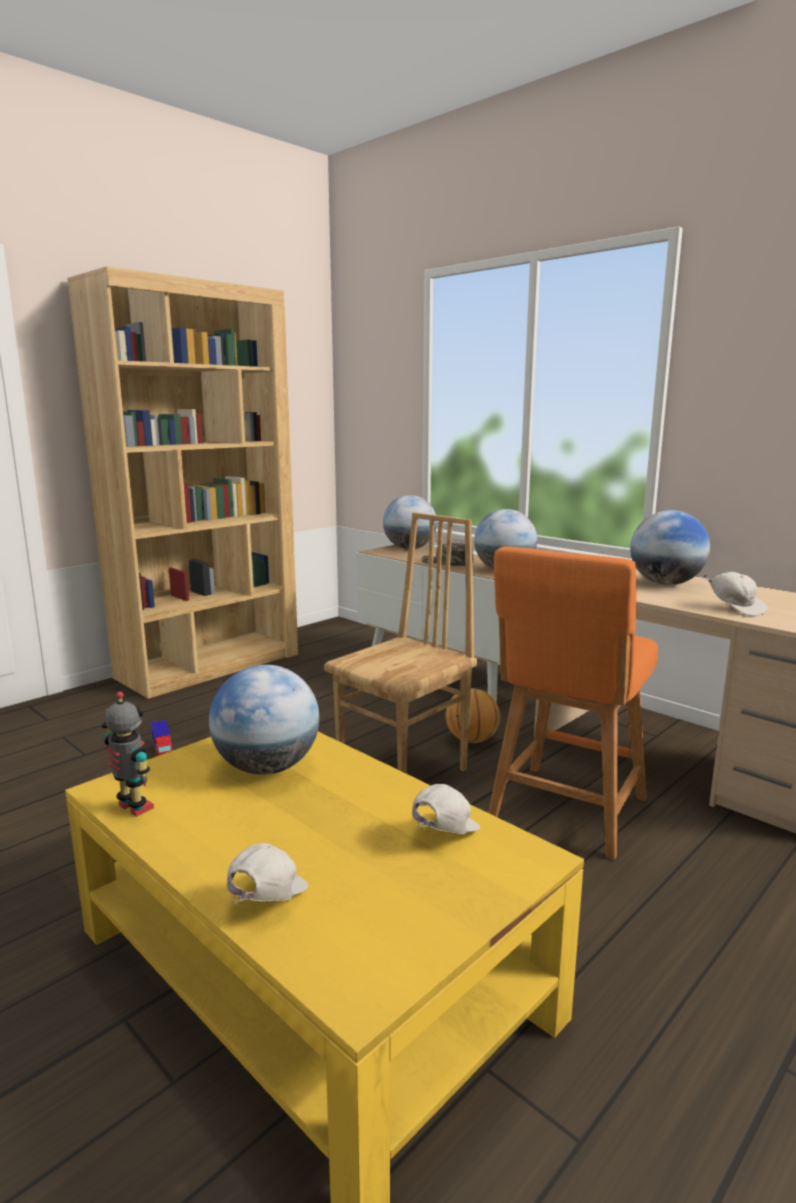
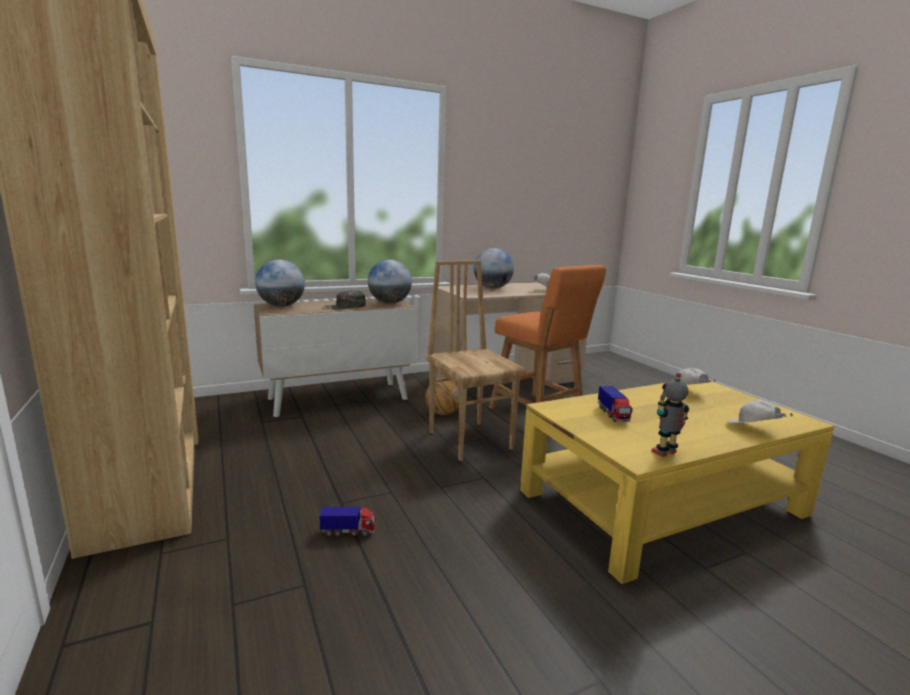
camera: 70 degrees left, 0 degrees up
(267, 767) = (613, 415): globe -> toy truck

